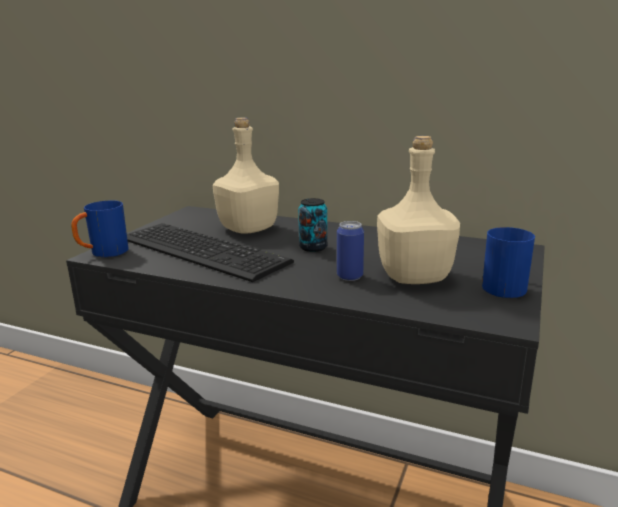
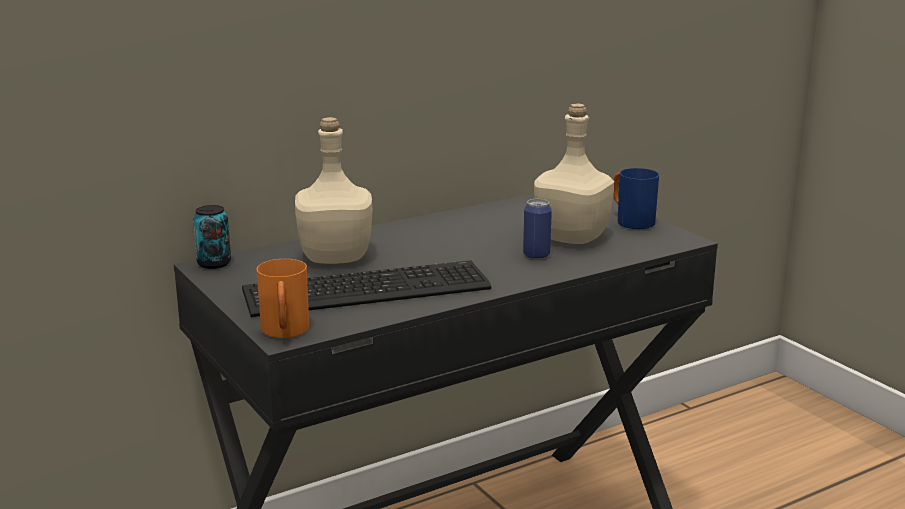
camera: 55 degrees left, 0 degrees up
(103, 253) = (285, 333): blue mug -> orange mug
(313, 247) = (444, 248): can -> can (214, 263)

